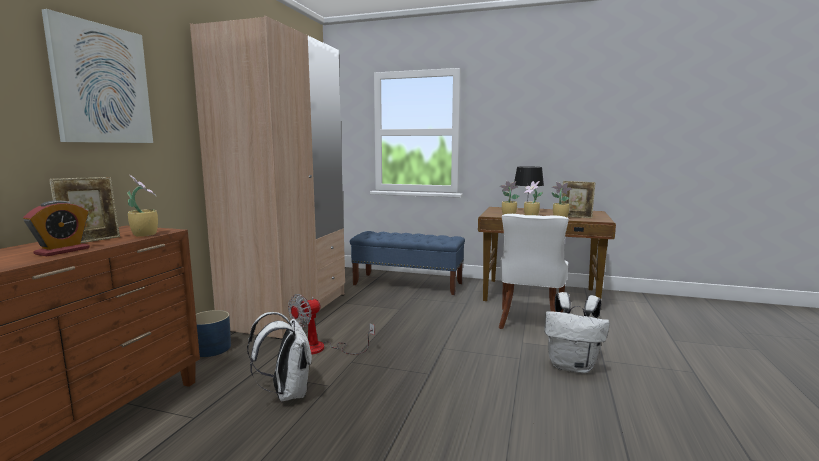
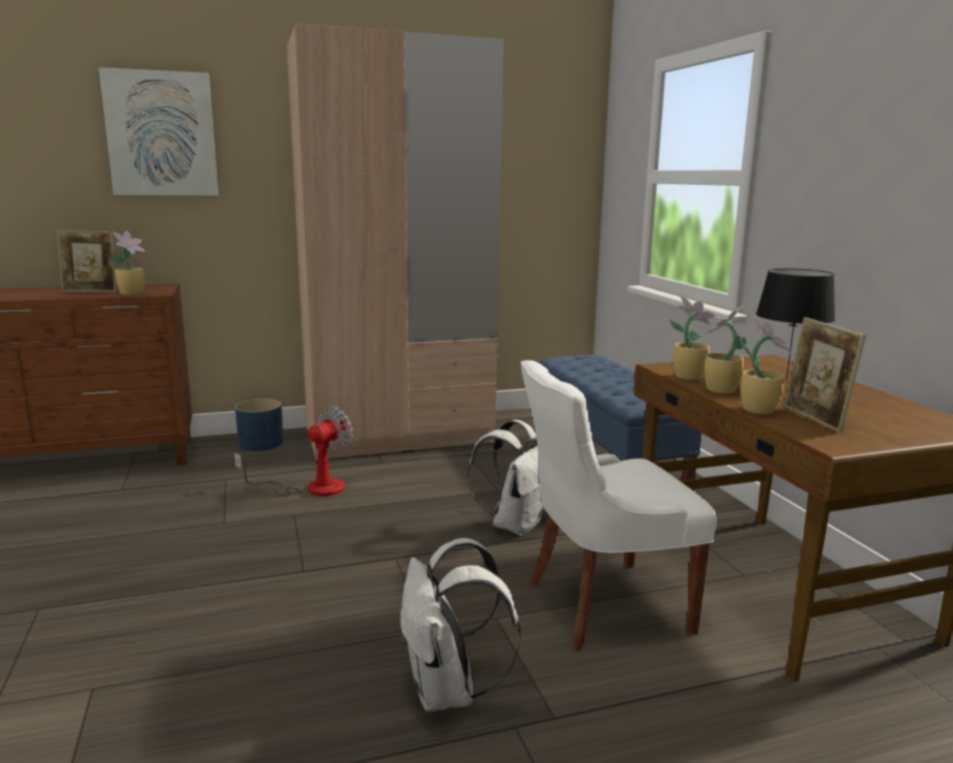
camera: 55 degrees right, 5 degrees up
(62, 251) = (45, 295): alarm clock -> none
(287, 393) = (192, 508): white backpack -> white backpack (515, 524)
(321, 349) = (311, 488): fan -> fan turned 120 degrees clockwise

